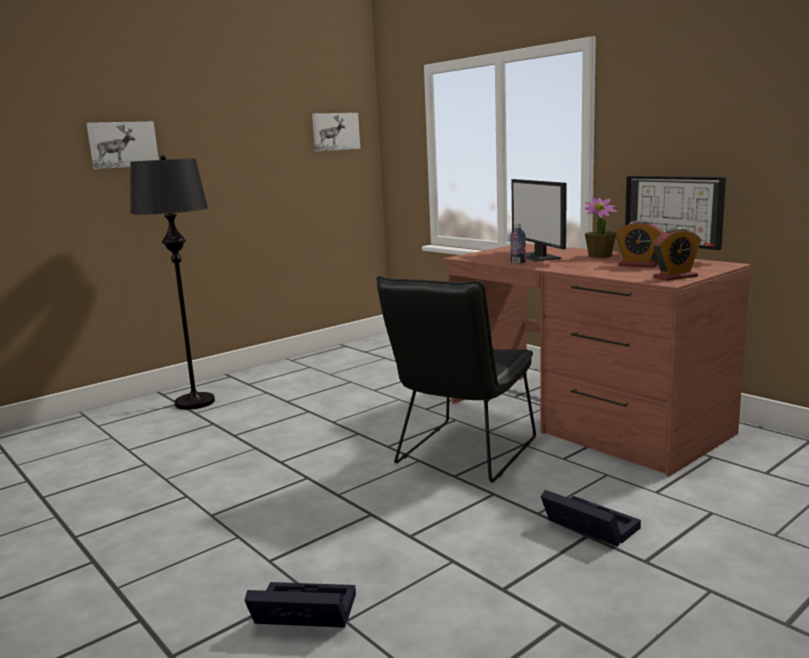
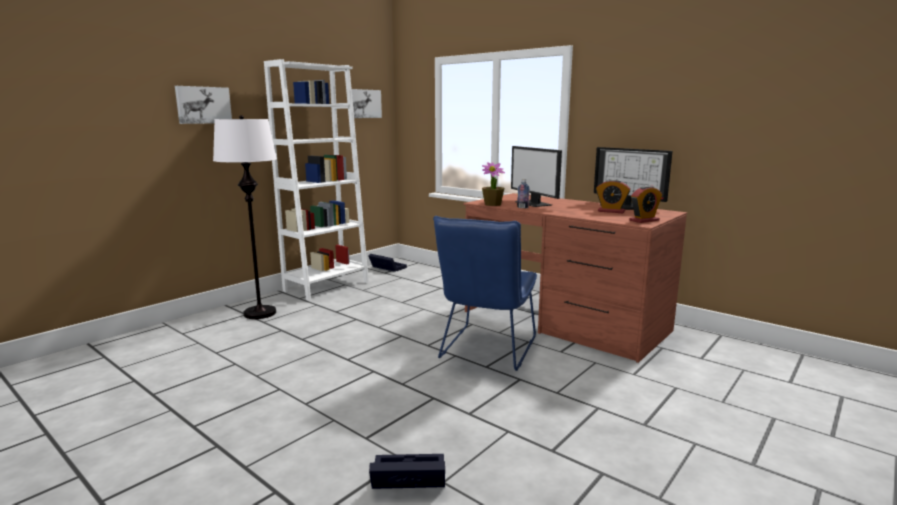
camera: 10 degrees left, 0 degrees up
(194, 402) = (259, 313): black floor lamp -> white floor lamp
(286, 369) = (326, 286): none -> white bookcase
(462, 455) = (486, 350): black chair -> blue chair
(587, 526) = (595, 401): black storage box -> black storage box (386, 267)
(600, 255) = (578, 204): potted plant -> potted plant (493, 204)

